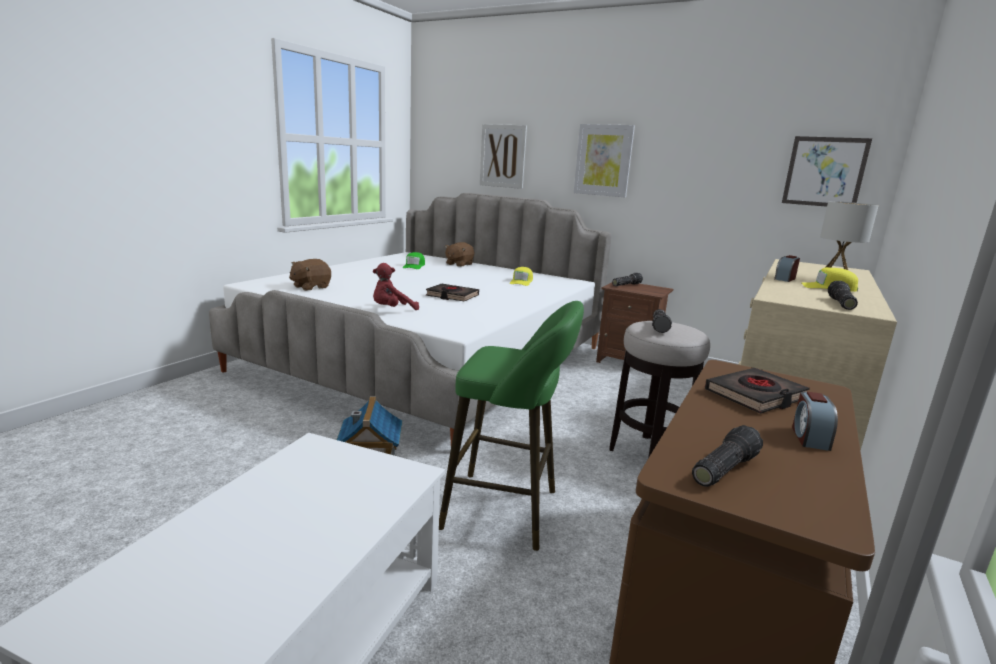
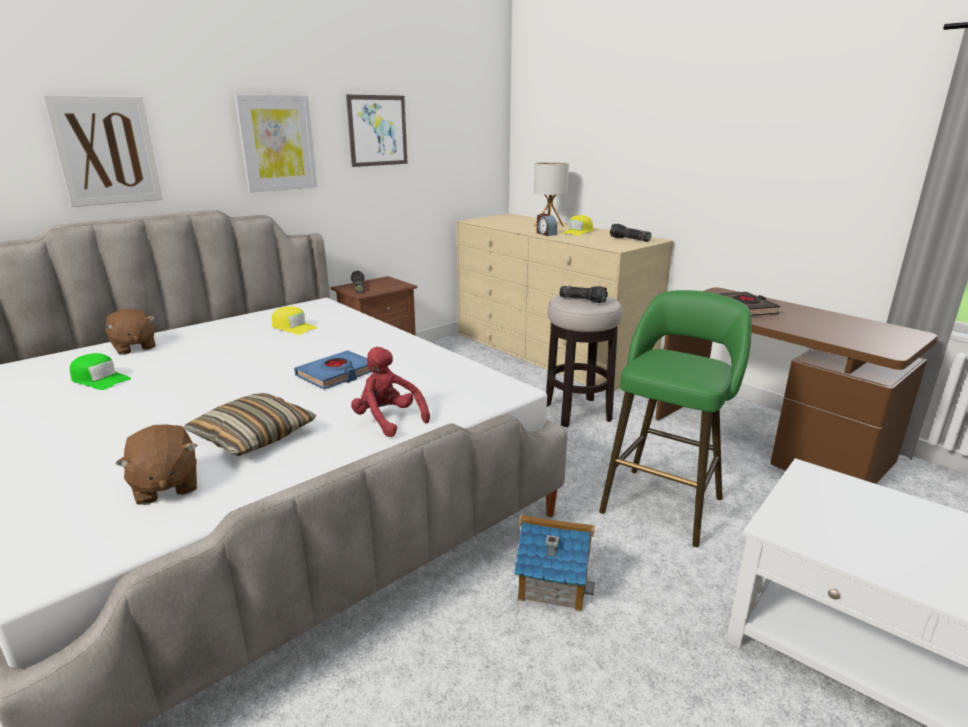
camera: 70 degrees left, 5 degrees up
(362, 292) = (253, 436): none -> pillow
(392, 310) = (388, 420): red plush toy -> red plush toy turned 150 degrees clockwise
(452, 296) = (337, 374): black book -> blue book
(722, 468) = (867, 339): flashlight -> none
(809, 437) = (806, 313): alarm clock -> none
(824, 172) = (471, 136): picture -> picture (377, 130)

